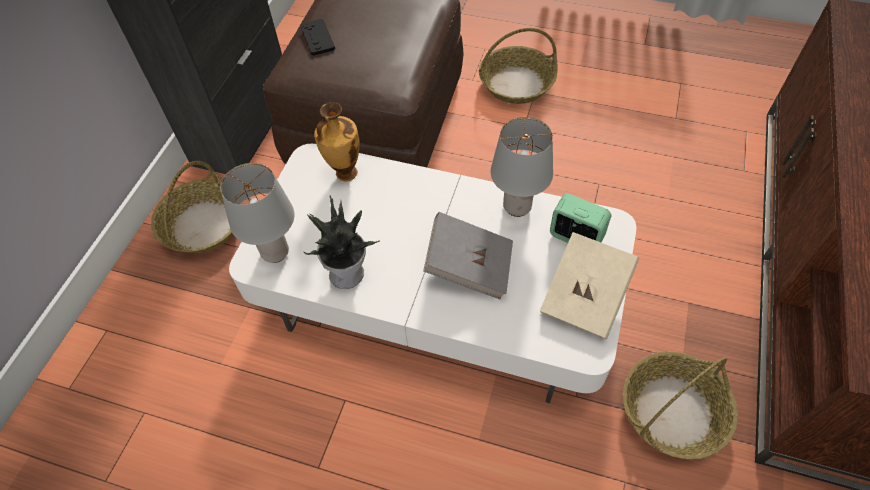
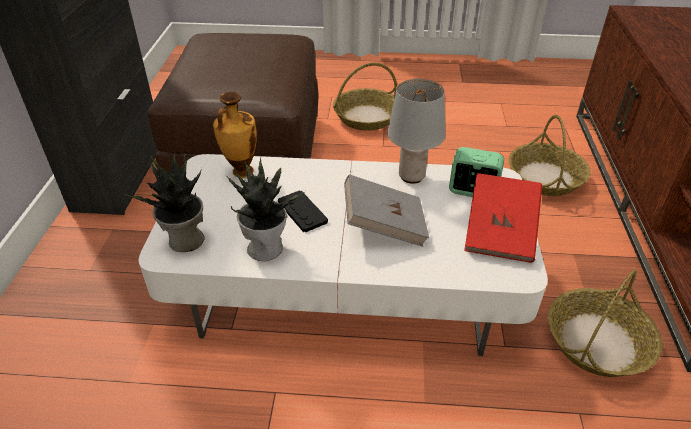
camera: 15 degrees left, 15 degrees down
(203, 224) = (89, 258): basket -> basket (544, 177)
(274, 252) = (185, 241): grey table lamp -> potted plant
(317, 38) = (194, 70): black game controller -> black game controller (302, 212)
(585, 297) = (500, 233): beige book -> red book

